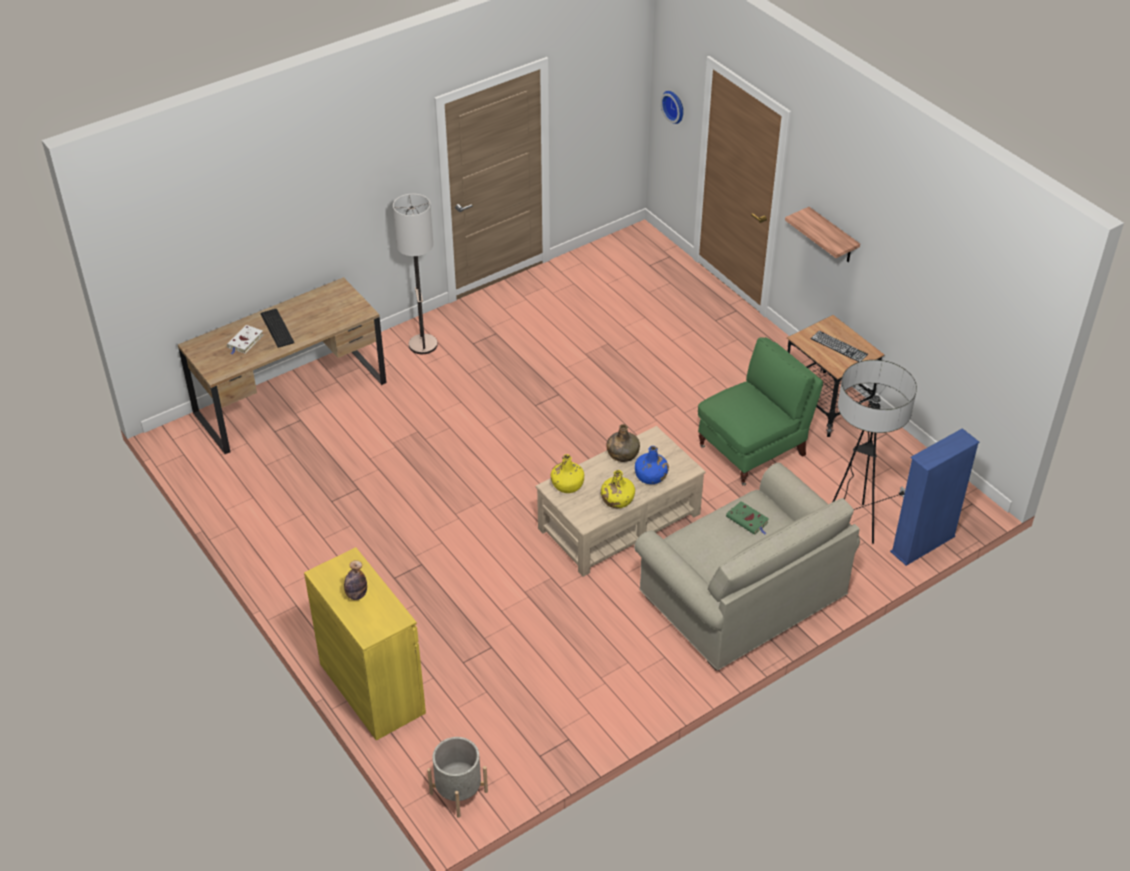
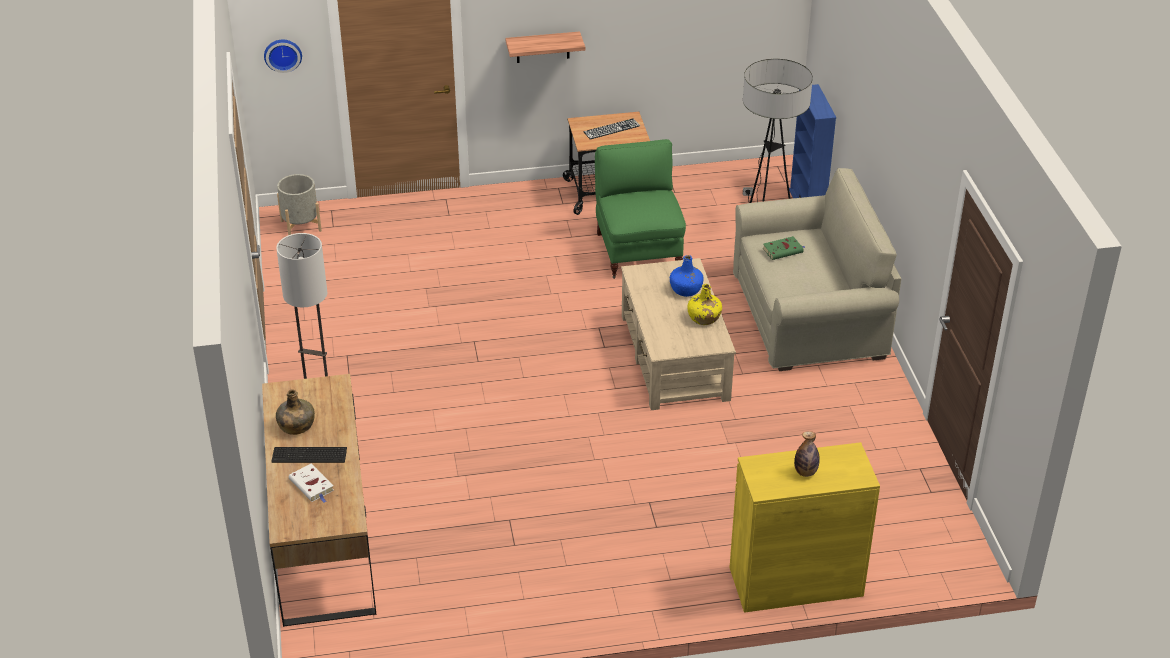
camera: 65 degrees left, 5 degrees down
(458, 792) = (950, 556): grey planter -> grey planter (301, 226)
(567, 484) = (664, 341): yellow bottle -> none
(622, 454) = (645, 296): green bottle -> green bottle (296, 426)

